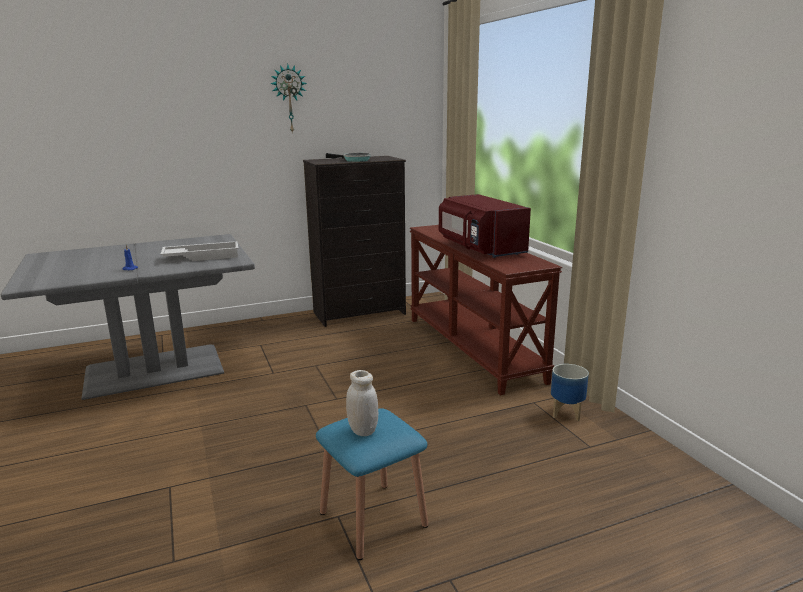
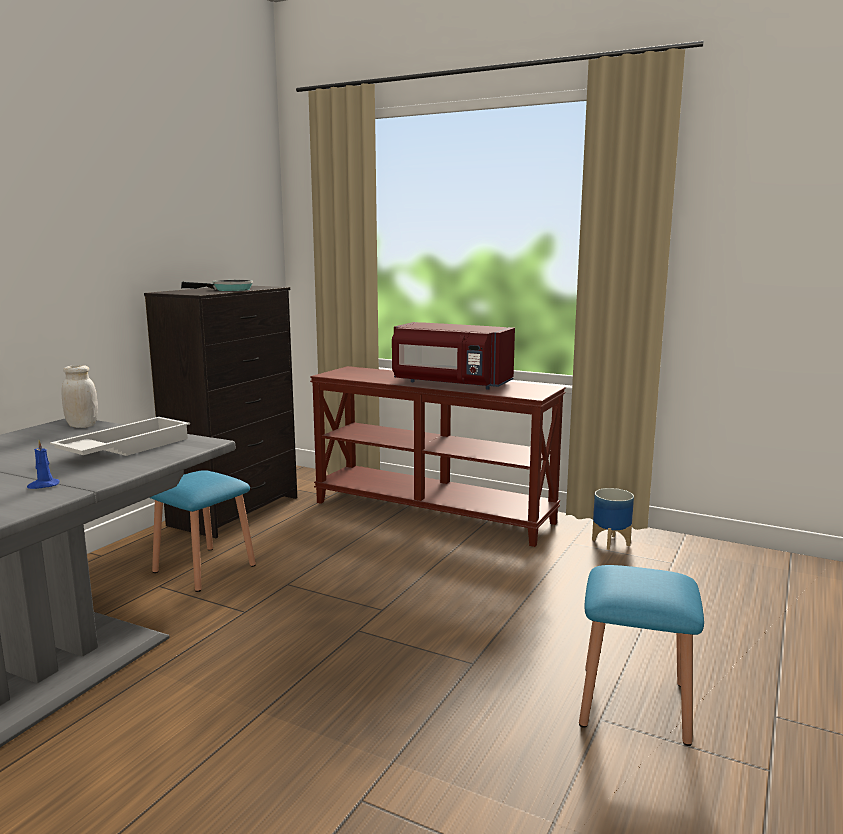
camera: 40 degrees left, 5 degrees down
(289, 99) = (116, 200): wall clock -> none
(293, 342) = (204, 568): none -> blue stool
(363, 430) = (647, 586): white jar -> white jar (82, 426)

